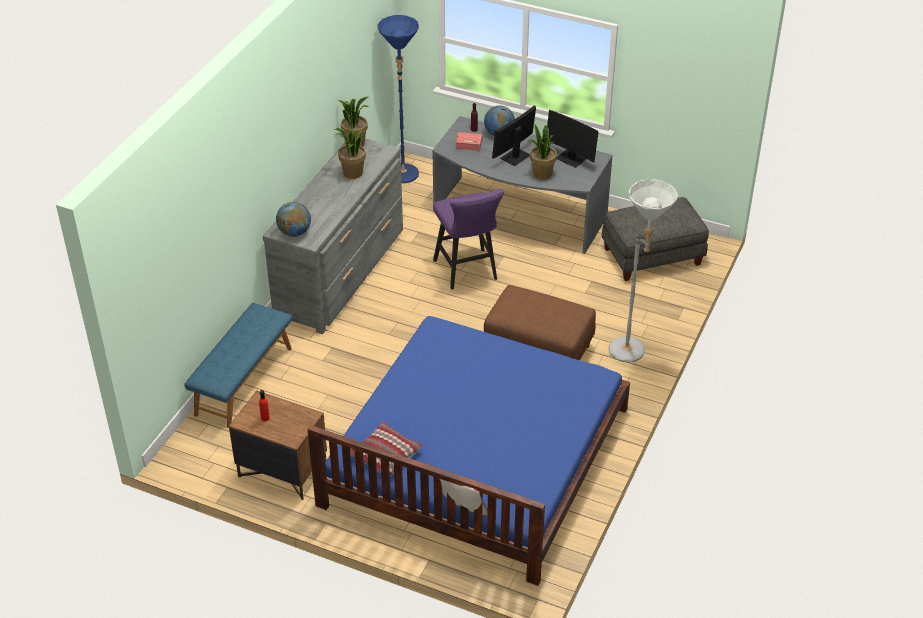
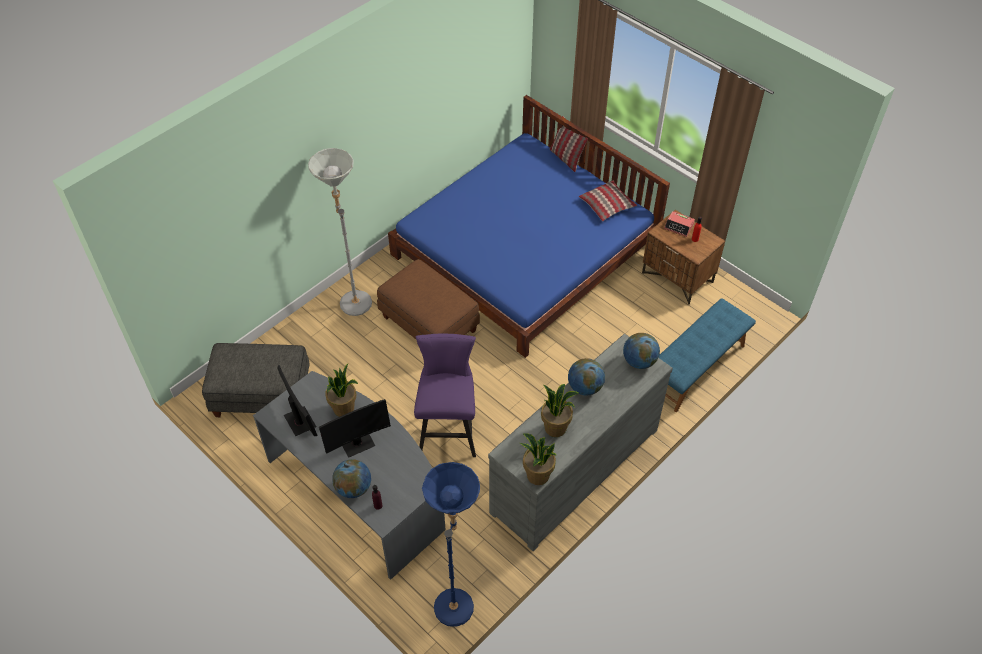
camera: 160 degrees left, 10 degrees up
(338, 204) = (585, 387): none -> globe
(468, 144) = (396, 481): alarm clock -> alarm clock (679, 226)

